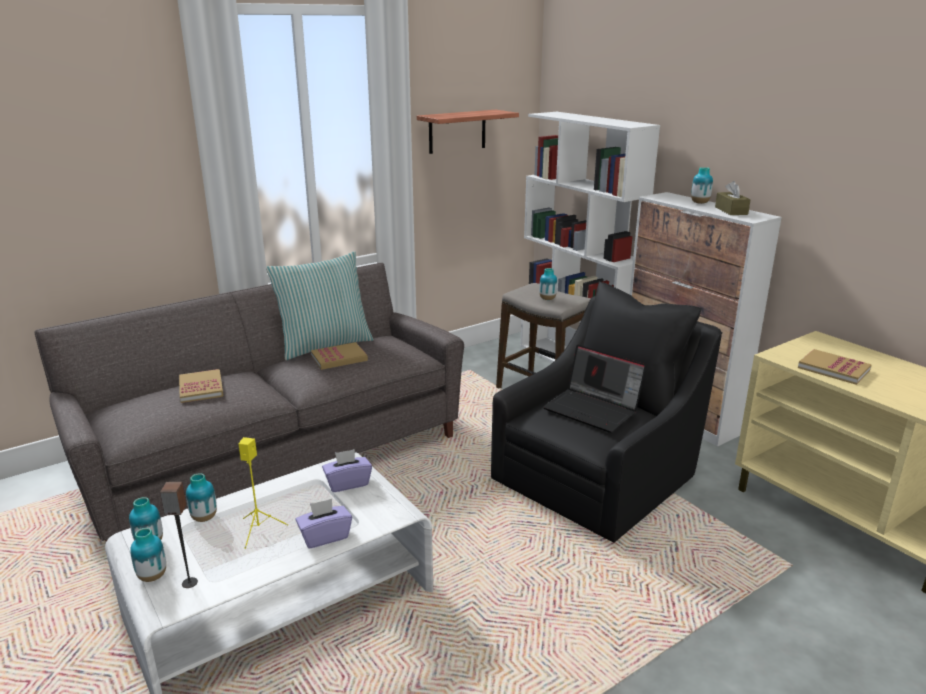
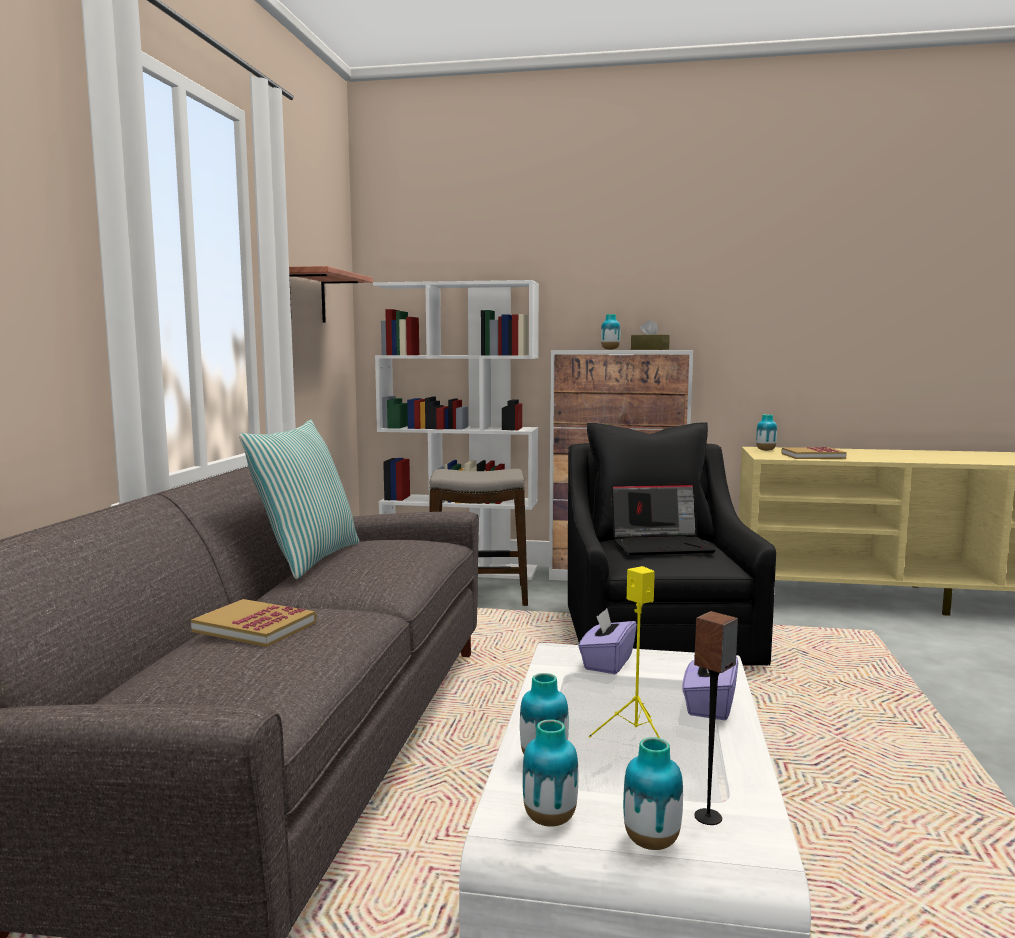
camera: 45 degrees left, 15 degrees down
(339, 358) = (370, 559): book -> none
(547, 299) = (483, 474): vase -> vase (765, 450)

